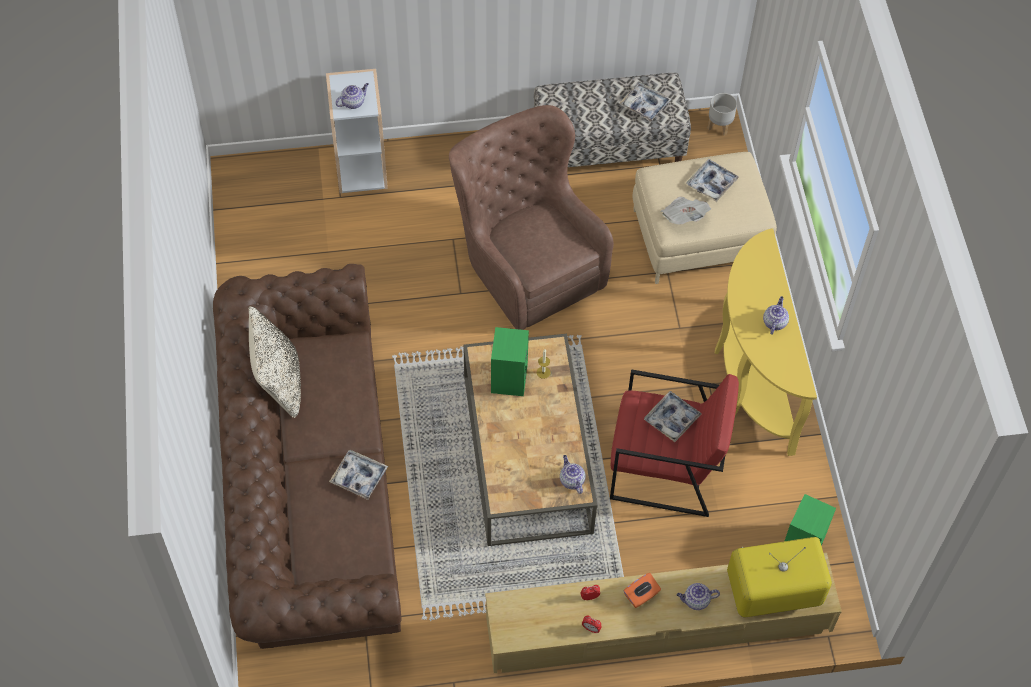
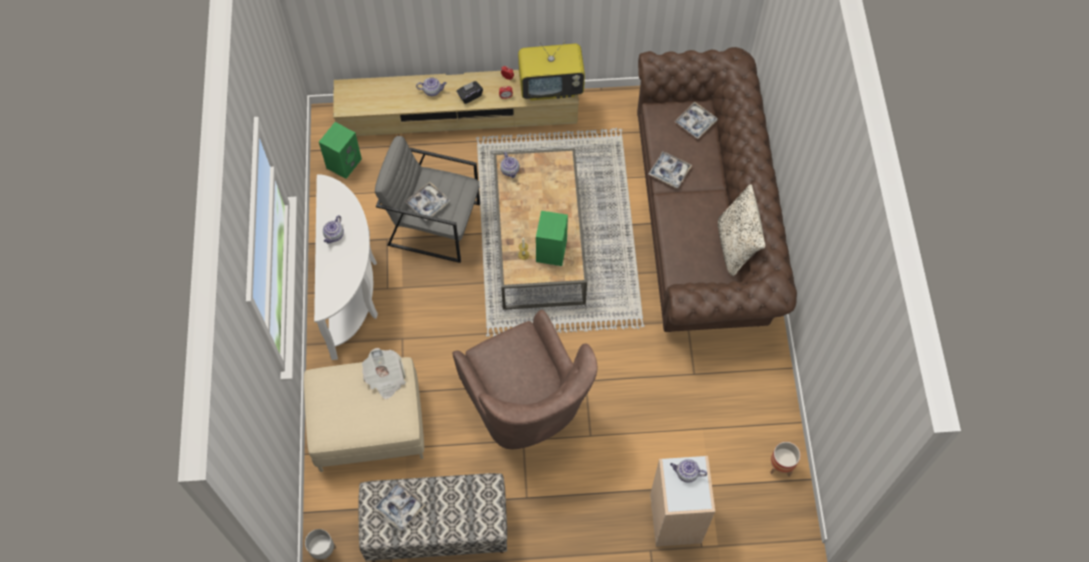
camera: 175 degrees left, 5 degrees up
(244, 220) = (780, 466): none -> planter
(353, 102) = (686, 473): teapot -> teapot turned 45 degrees clockwise
(641, 595) = (470, 96): orange tissue box -> black tissue box
(665, 468) = (434, 223): red armchair -> grey armchair
(711, 183) = (353, 412): tray -> tray (695, 123)
(750, 378) = (352, 291): yellow console table -> white console table
(772, 593) = (378, 92): television -> television (551, 86)

